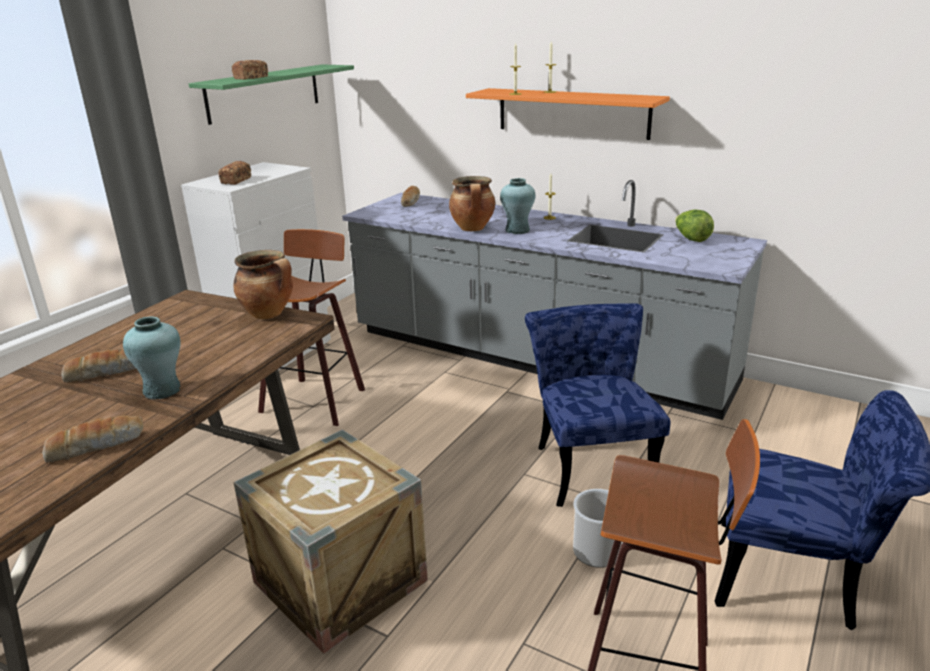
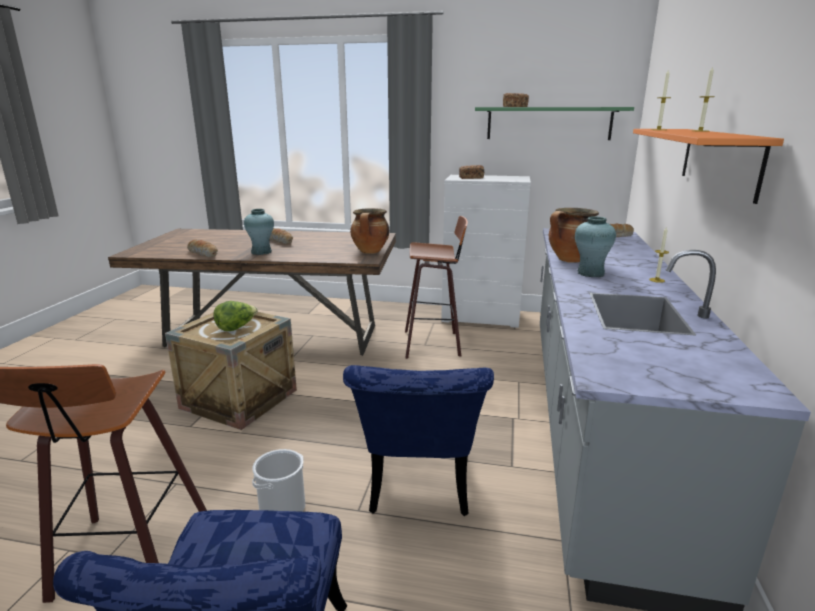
camera: 70 degrees right, 5 degrees down
(591, 463) = (417, 488): blue chair -> blue chair turned 120 degrees clockwise
(691, 239) = (704, 352): lettuce -> lettuce (236, 328)

